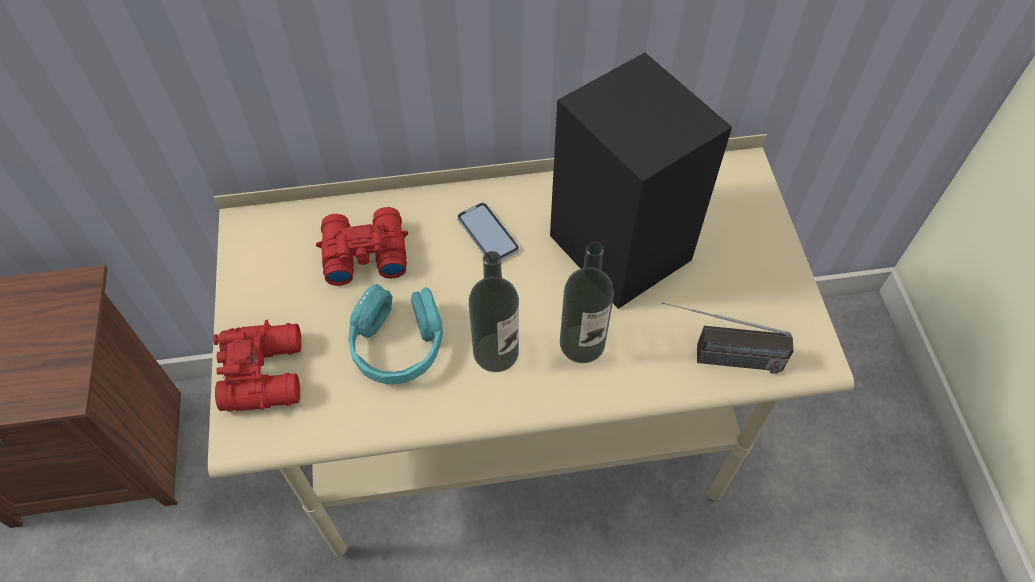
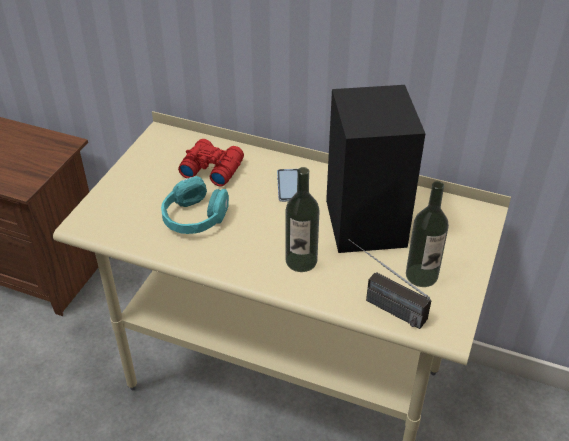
camera: 30 degrees right, 15 degrees down
(266, 371) = (116, 201): red binoculars -> none
(496, 352) = (246, 244): bottle -> bottle (421, 275)

